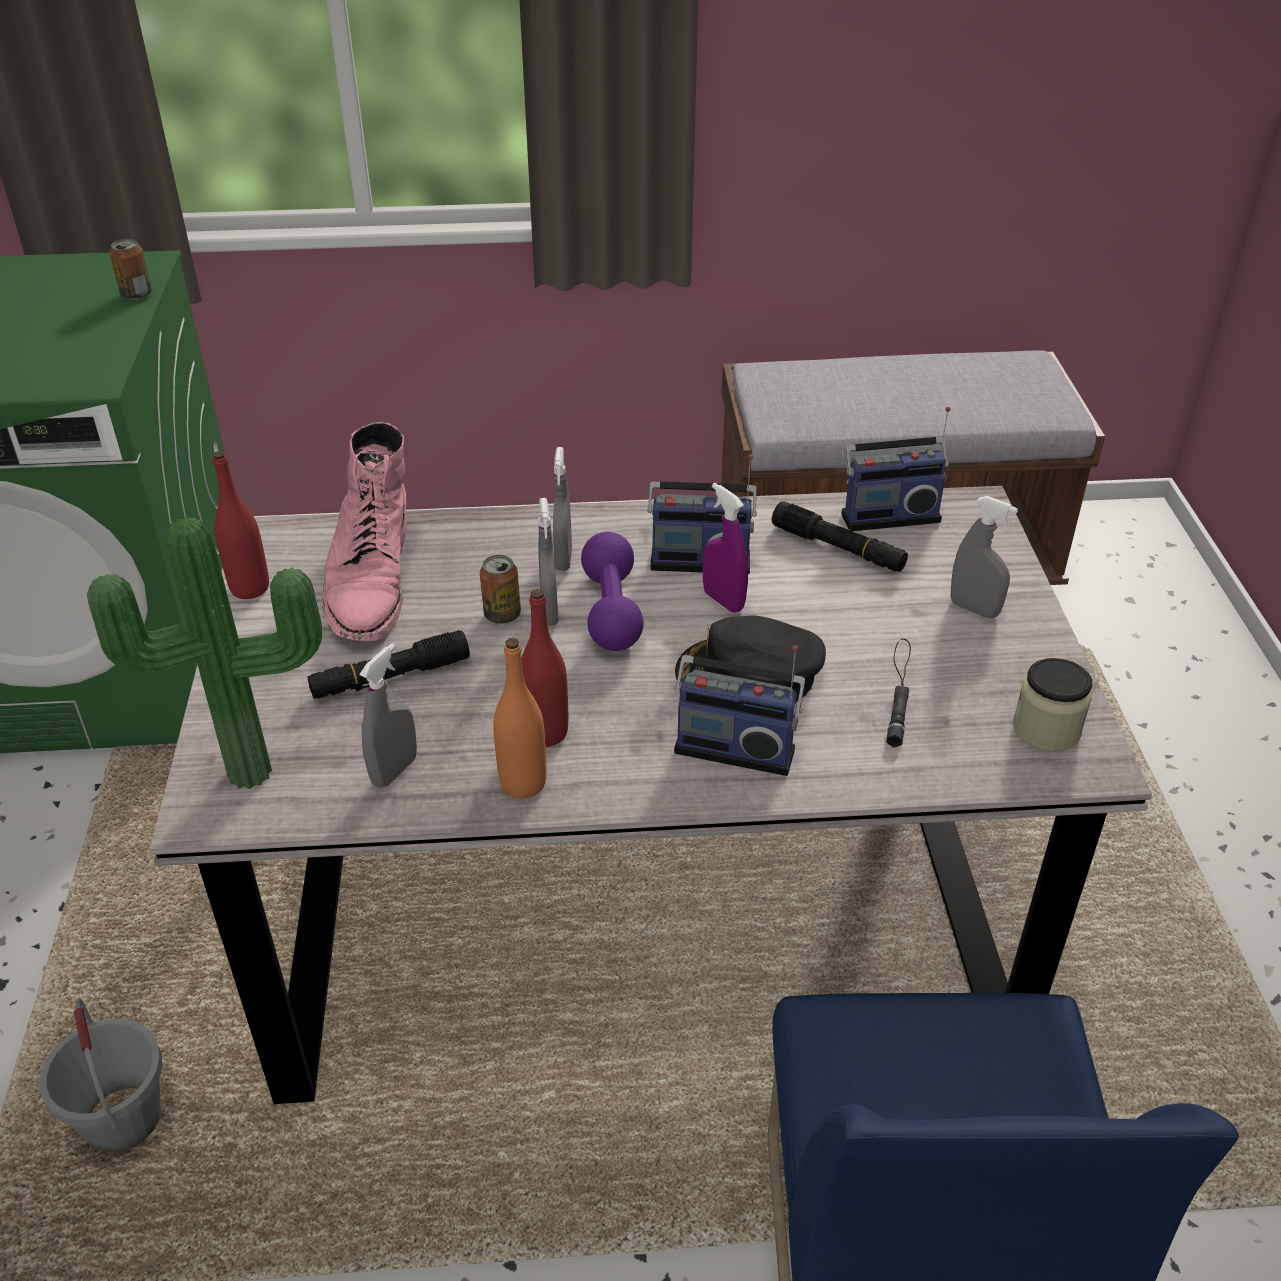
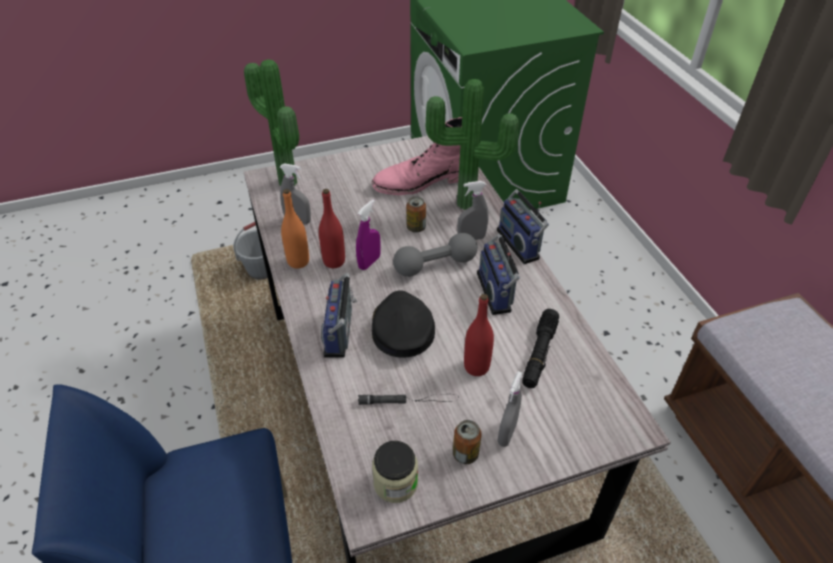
camera: 75 degrees right, 5 degrees up
(136, 295) = (551, 33): can -> can (465, 454)
(250, 588) = (404, 149): red bottle -> red bottle (476, 367)
(390, 677) = (358, 204): black flashlight -> none
(476, 547) = (466, 206): none -> potted plant
(549, 612) = (424, 243): grey spray bottle -> none
(611, 610) = (435, 265): purple dumbbell -> grey dumbbell
(723, 601) = (462, 308): purple spray bottle -> purple spray bottle (369, 262)
(888, 515) = (591, 376): radio -> radio (520, 243)

